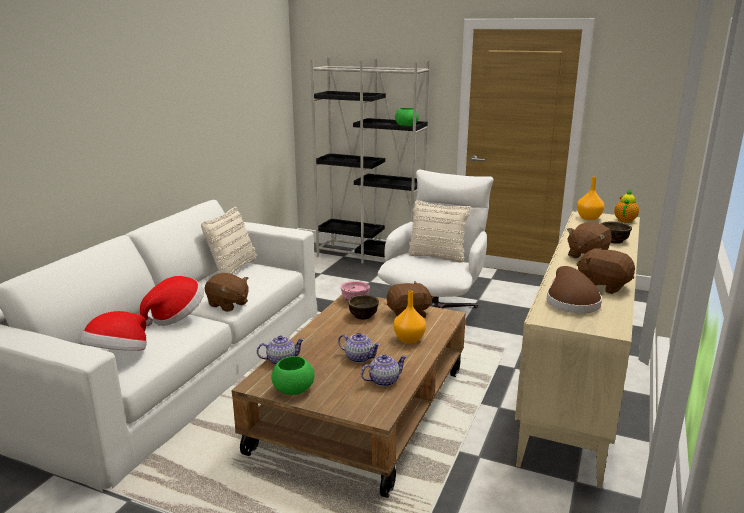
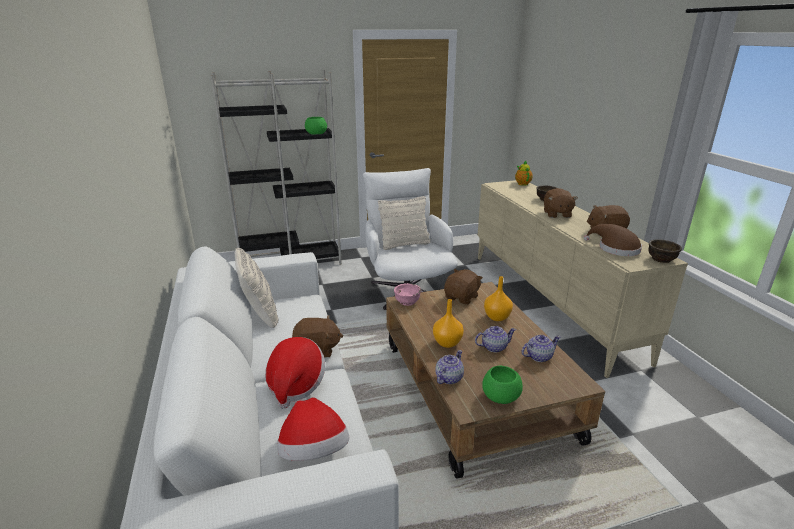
camera: 40 degrees left, 5 degrees up
(363, 315) = (435, 312): brown bowl -> brown bowl (661, 259)
(383, 381) = (538, 356): teapot -> teapot turned 45 degrees clockwise
(588, 218) = (501, 187): orange vase -> orange vase (446, 343)

